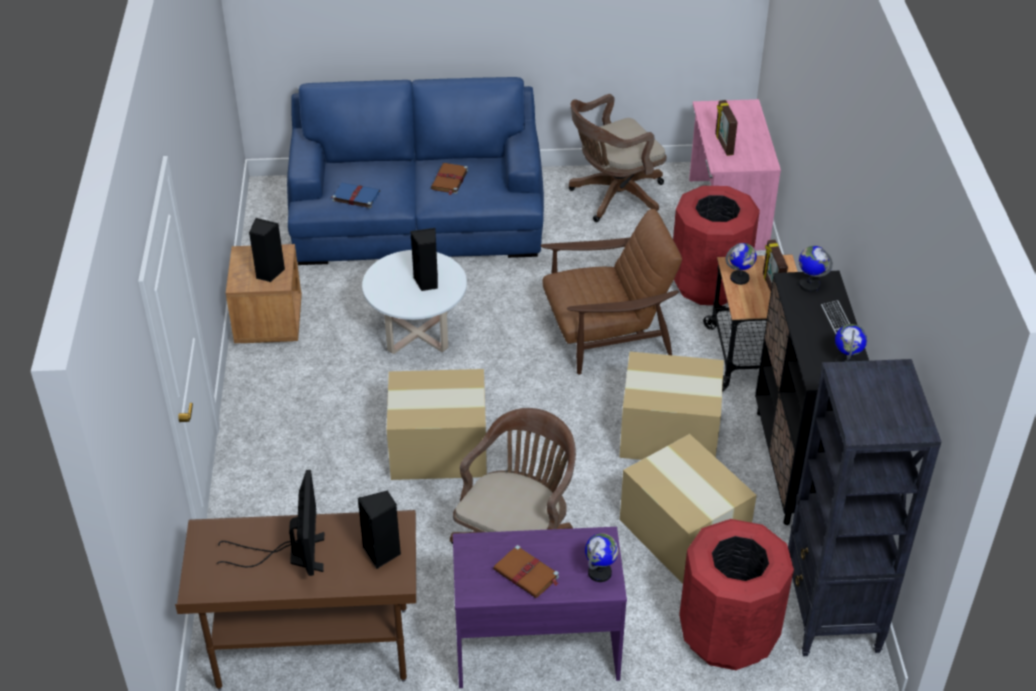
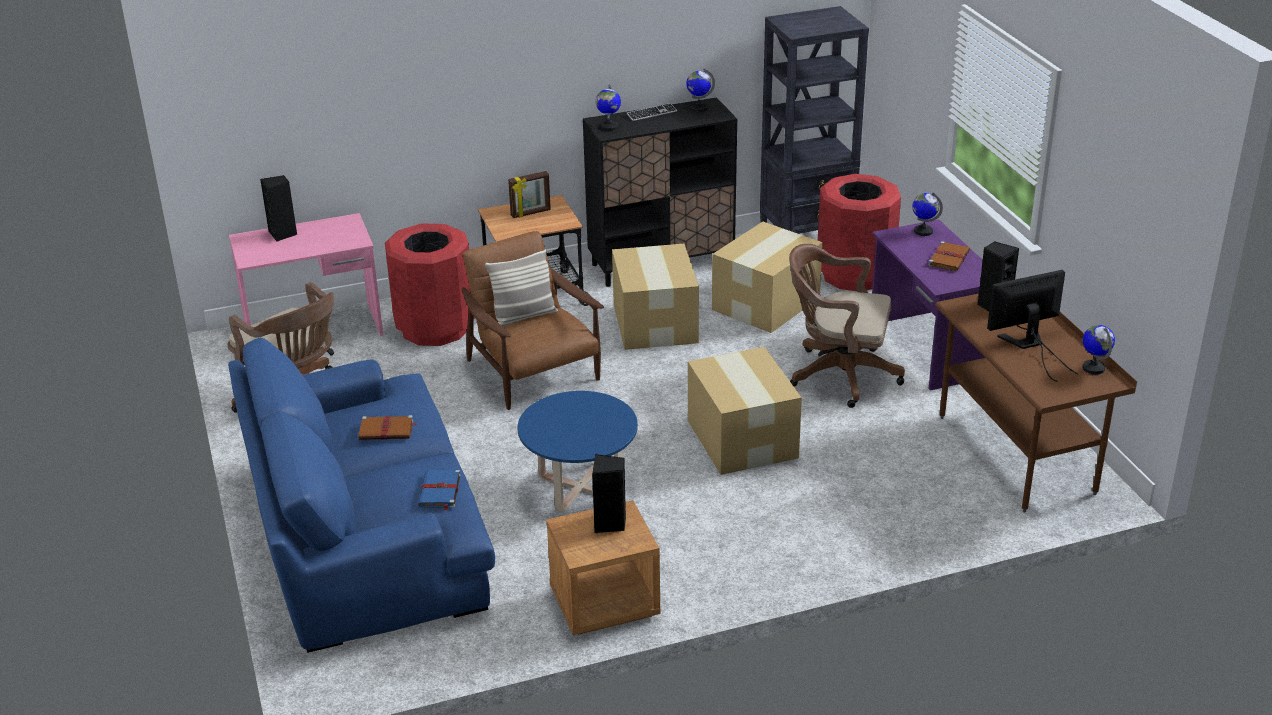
camera: 105 degrees left, 10 degrees down
(417, 333) = (580, 487): white coffee table -> blue coffee table
(427, 282) = (574, 415): black speaker -> black speaker (283, 234)
(619, 287) = (524, 317): none -> pillow
(723, 144) = (321, 243): picture frame -> none
(740, 278) = (524, 228): globe -> globe (1093, 368)

